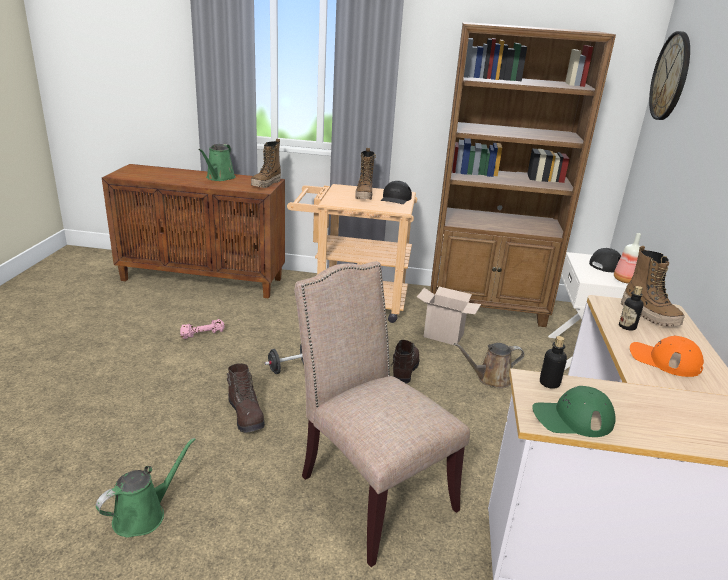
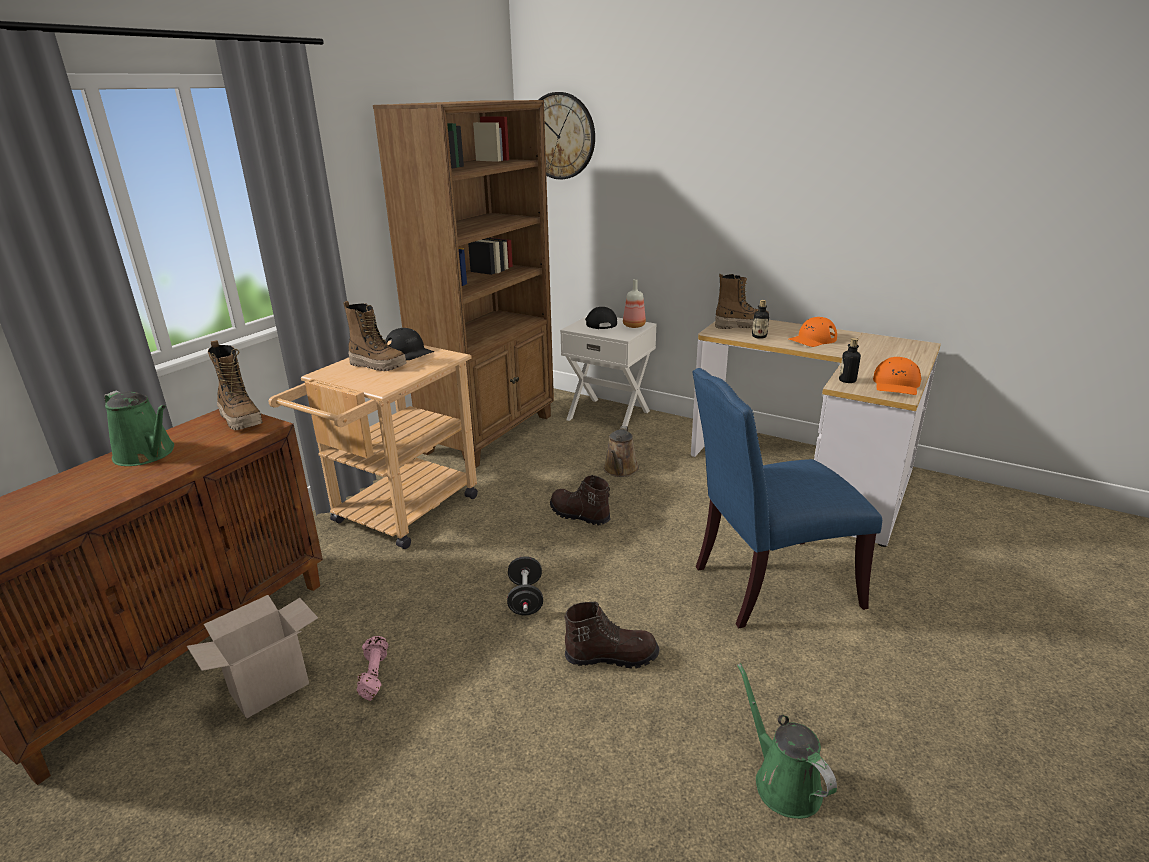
camera: 65 degrees left, 0 degrees up
(370, 490) = (768, 586): beige chair -> blue chair
(445, 335) = (527, 472): cardboard box -> cardboard box (271, 686)
(572, 418) = (896, 385): green cap -> orange cap

